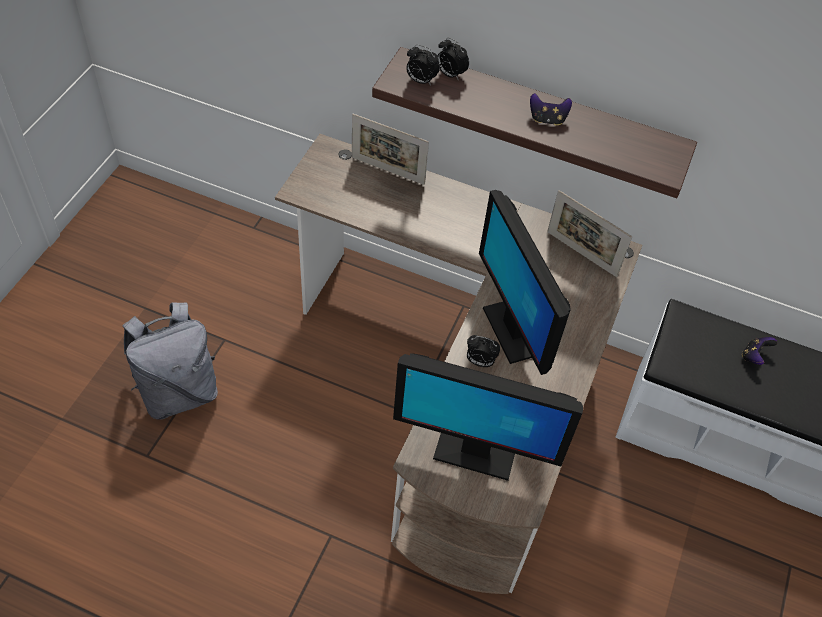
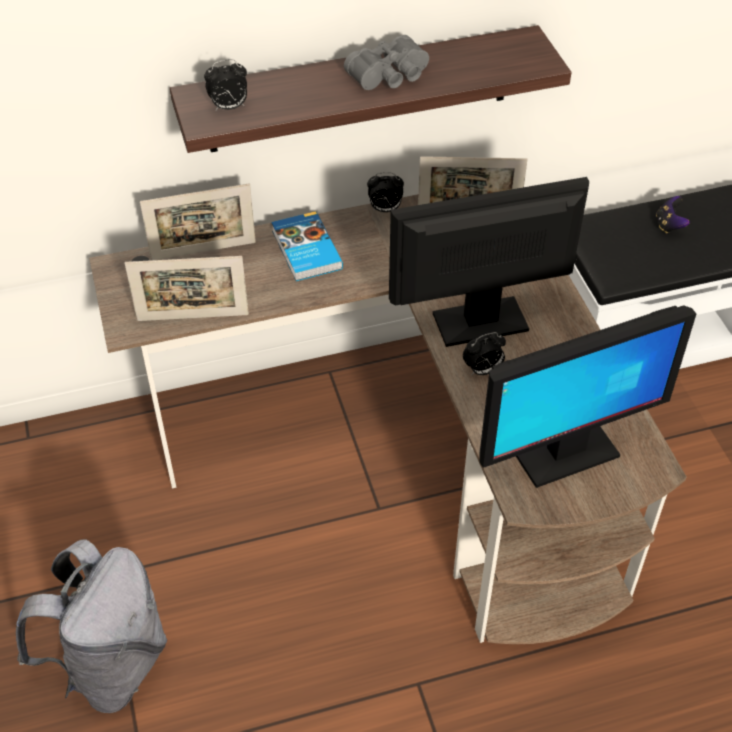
camera: 35 degrees left, 5 degrees down
(340, 209) = (193, 317): none -> picture frame
(450, 74) = (251, 86): alarm clock -> alarm clock (385, 209)
(450, 209) = (305, 250): none -> book
(513, 330) = (481, 322): monitor -> monitor turned 135 degrees clockwise
(547, 119) = (391, 76): game controller -> grey binoculars

